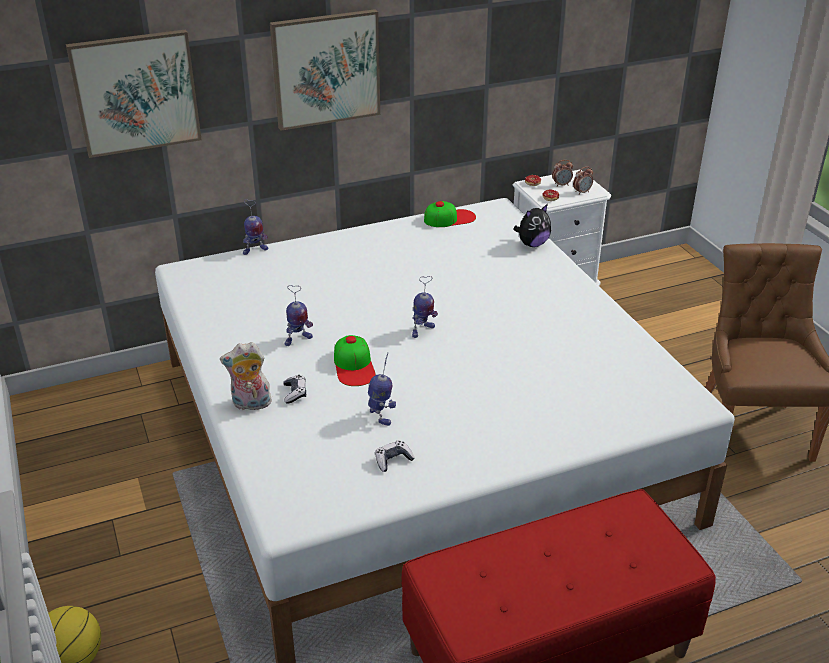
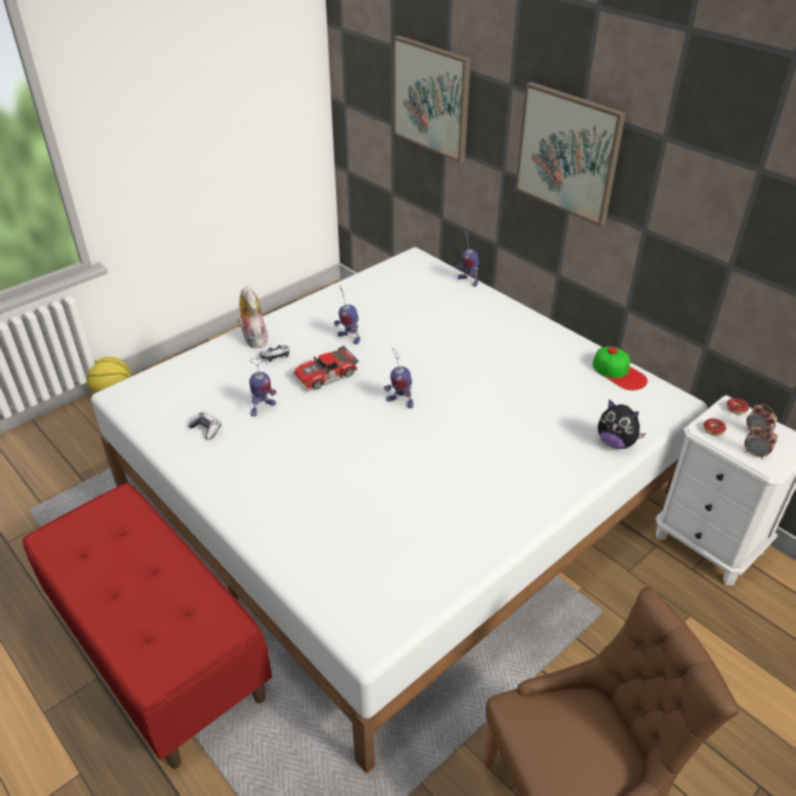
camera: 70 degrees right, 5 degrees up
(354, 366) = (326, 376): cap -> toy car

